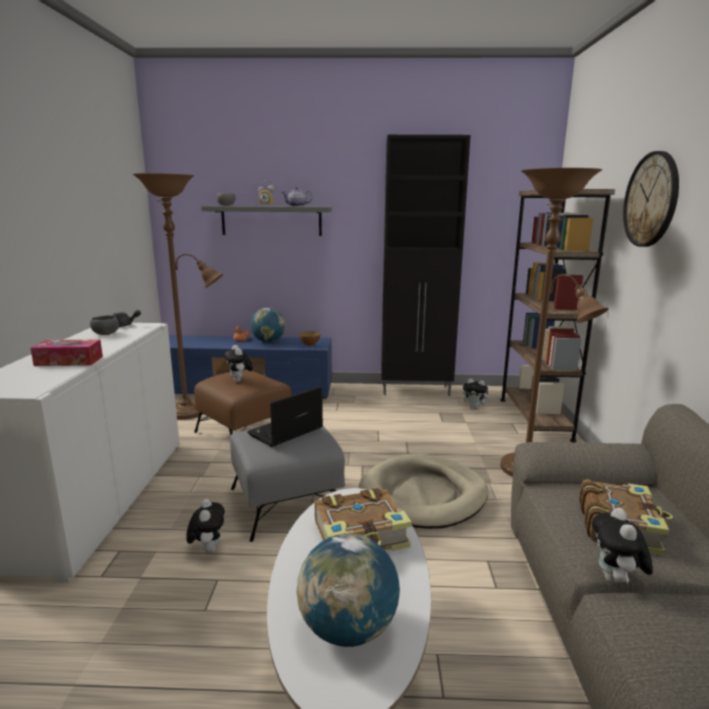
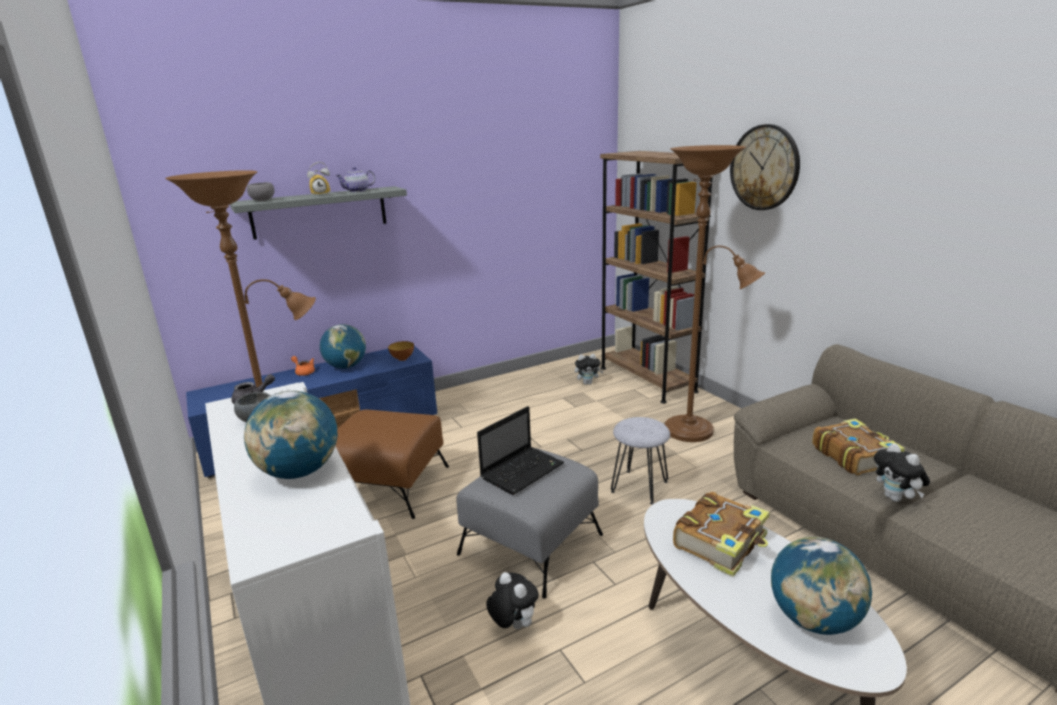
camera: 30 degrees left, 5 degrees up
(69, 361) = (299, 472): tissue box -> globe
(239, 381) = (383, 427): plush toy -> none
(285, 432) = (523, 470): laptop -> laptop turned 150 degrees counterclockwise
(416, 390) = (515, 379): black cabinet -> none
(423, 495) = (639, 486): beige dog bed -> grey stool

